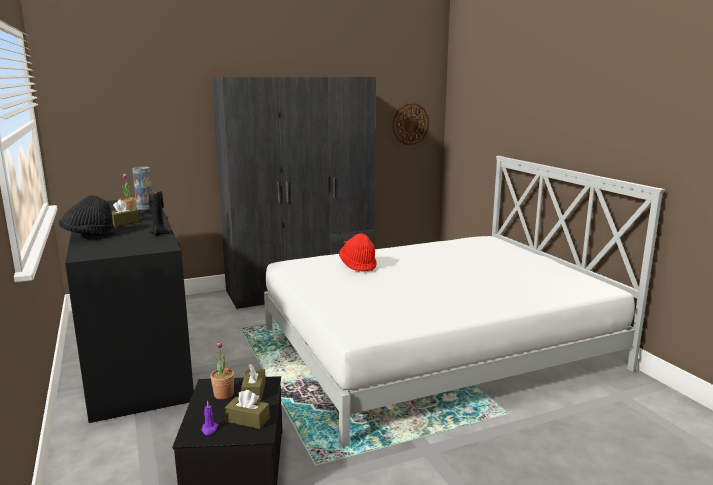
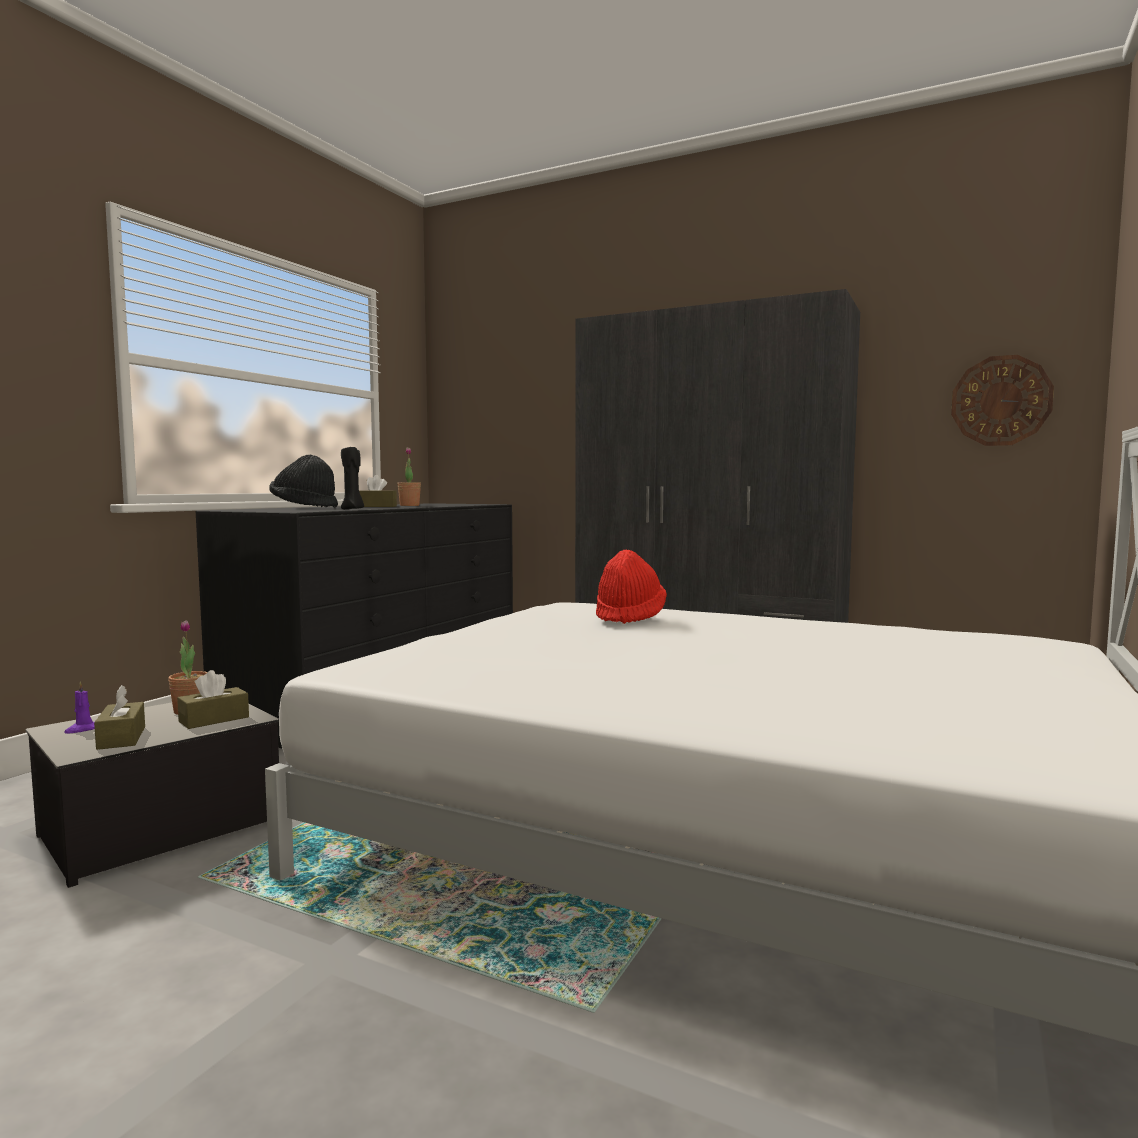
camera: 50 degrees right, 10 degrees down
(145, 208) = (454, 505): vase -> none

